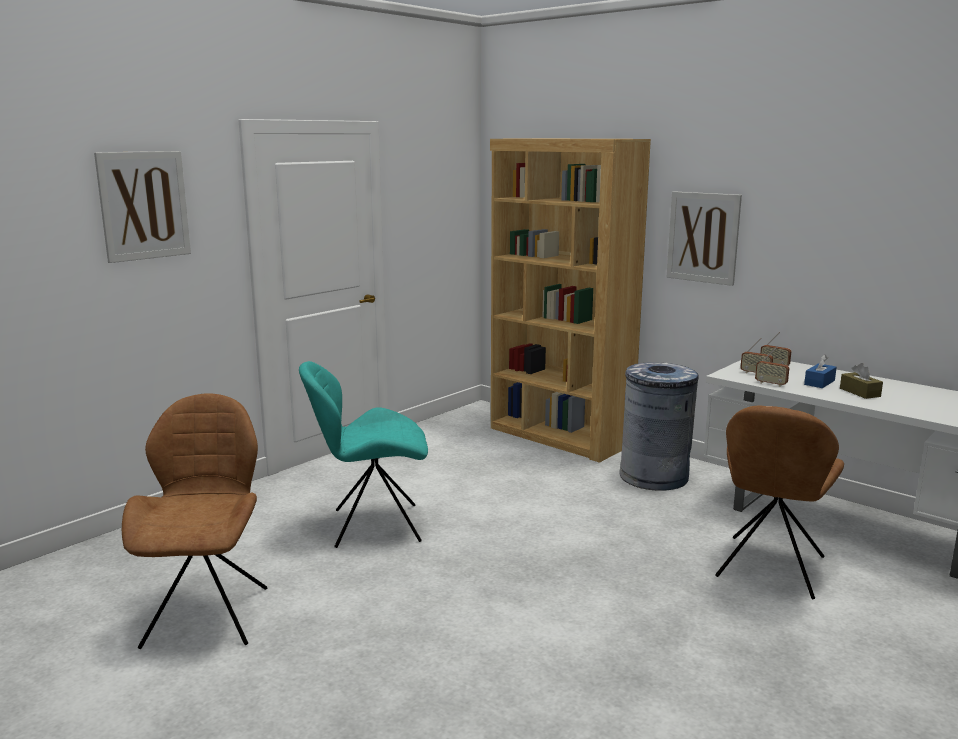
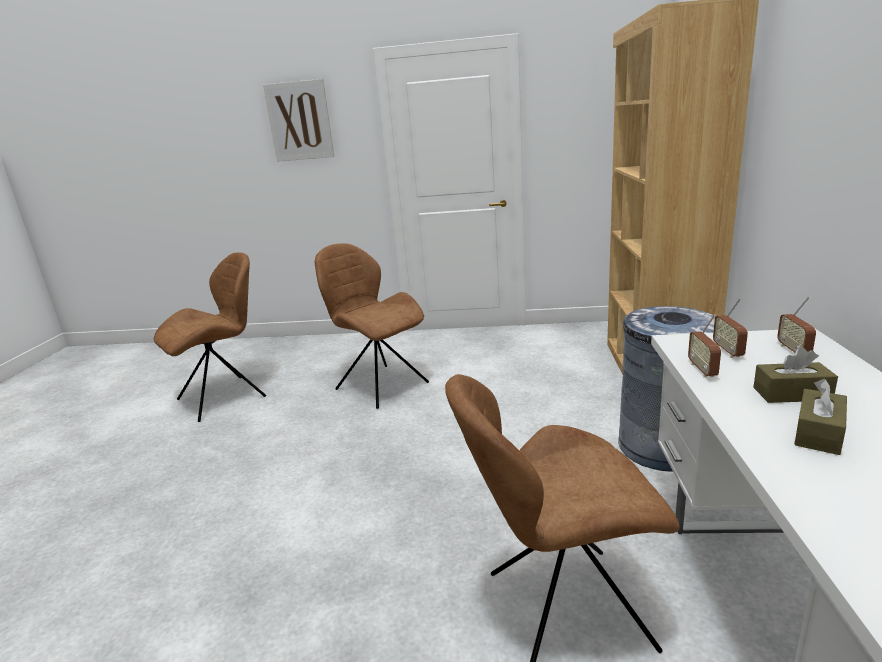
camera: 55 degrees right, 5 degrees up
(372, 526) = (380, 385): turquoise chair -> brown chair
(703, 237) = (796, 139): picture -> none
(819, 382) = (792, 394): blue tissue box -> brown tissue box

